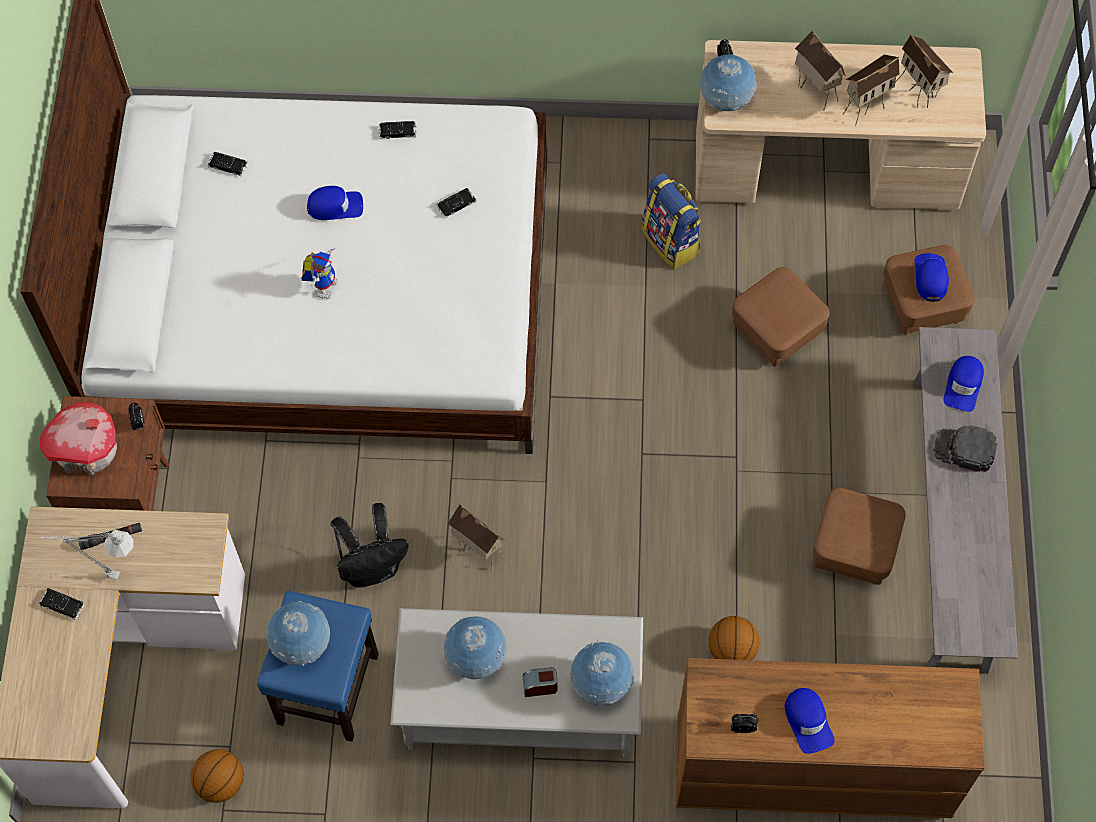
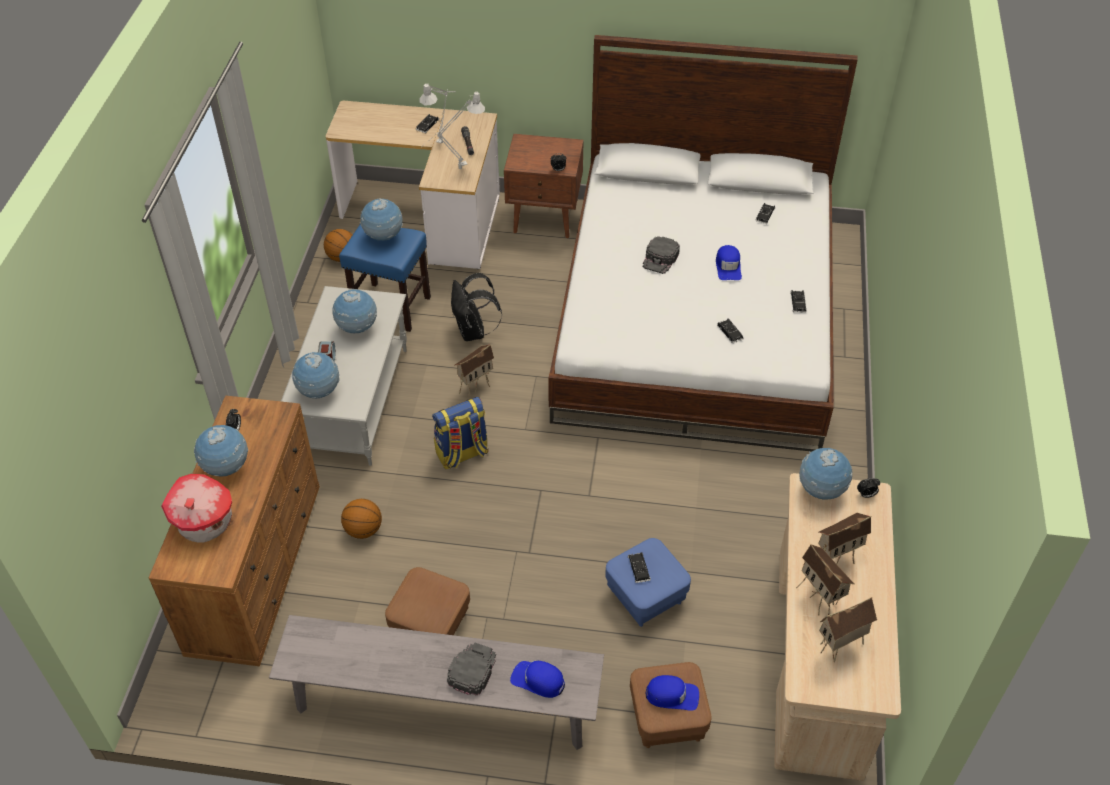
camera: 95 degrees right, 15 degrees down
(87, 451) = (541, 149): toy house -> toy house (205, 522)
(178, 546) = (456, 170): none -> grey table lamp
(324, 284) = (660, 258): toy robot -> black cap
(671, 241) = (740, 530): backpack -> backpack (462, 454)
(776, 332) = (645, 596): brown ottoman -> blue ottoman
(780, 316) = (638, 569): none -> black toy car
(808, 721) = (226, 468): blue cap -> globe

